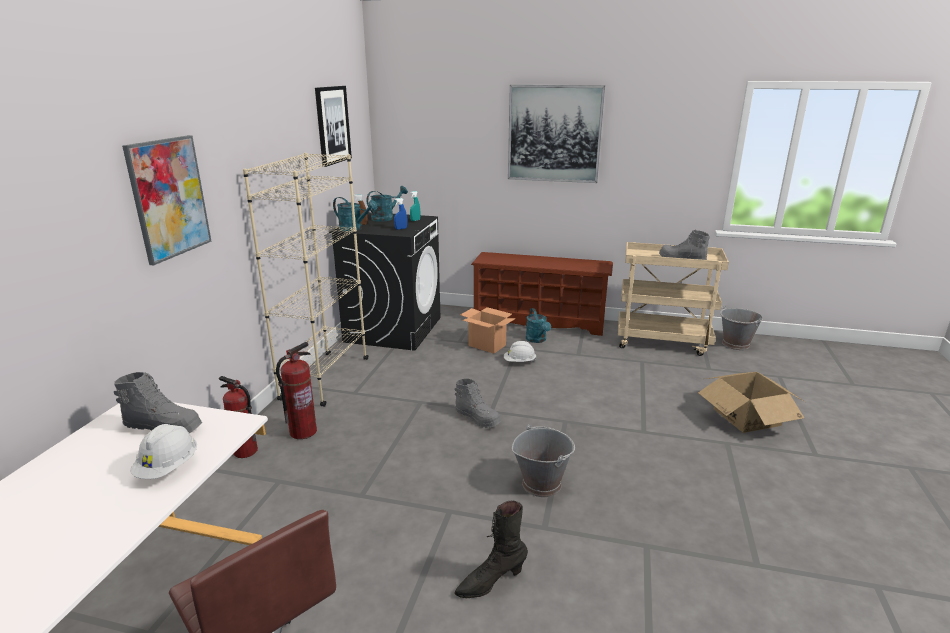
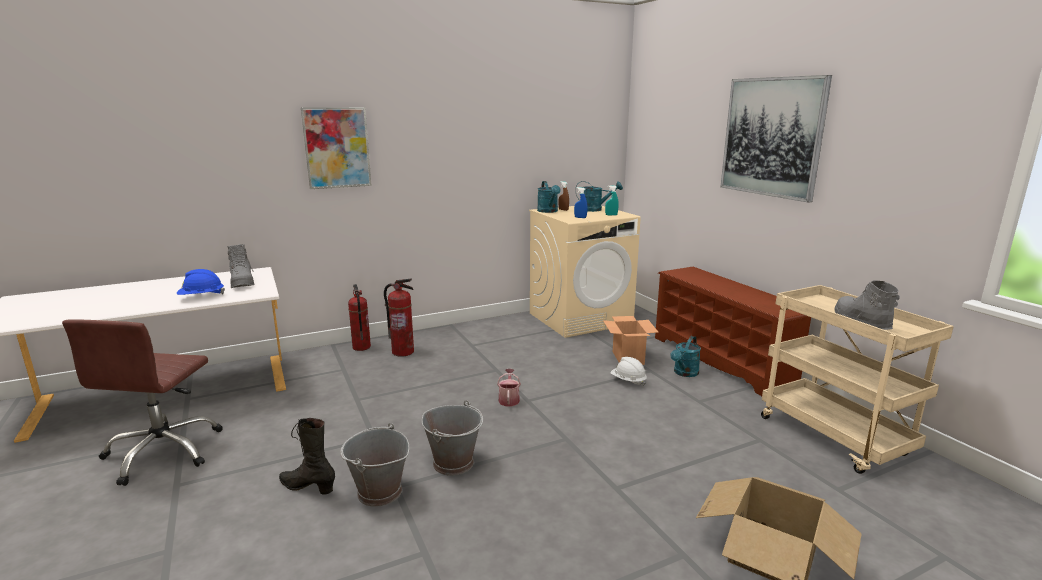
camera: 50 degrees right, 5 degrees down
(168, 468) = (201, 297): white hard hat -> blue hard hat
(325, 379) = (474, 330): beige bookcase -> none
(332, 125) = (557, 117): picture -> none
(393, 329) = (580, 318): black washing machine -> beige washing machine
(477, 418) = (509, 399): grey boot -> watering can
(736, 344) = (955, 492): grey bucket -> grey bucket (379, 492)

